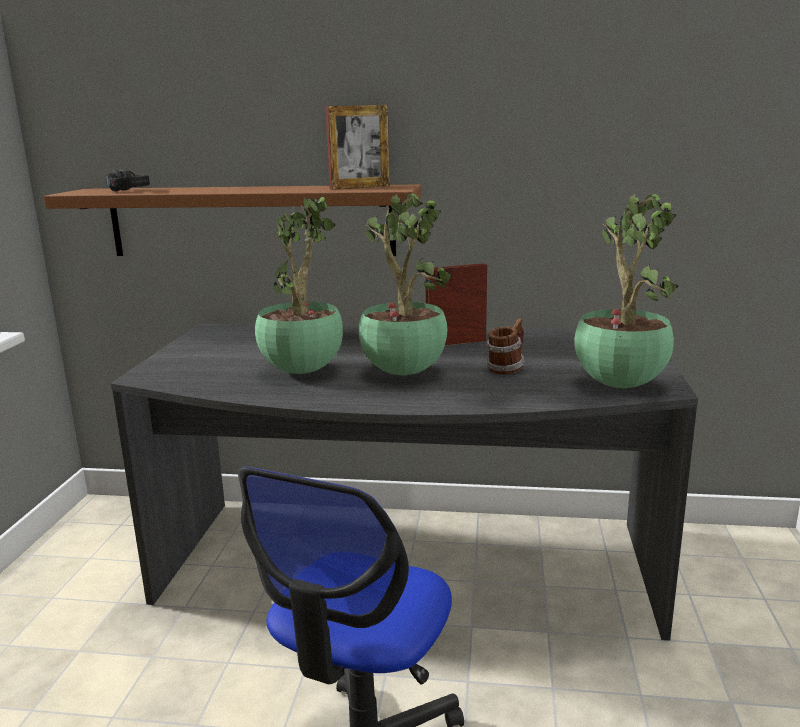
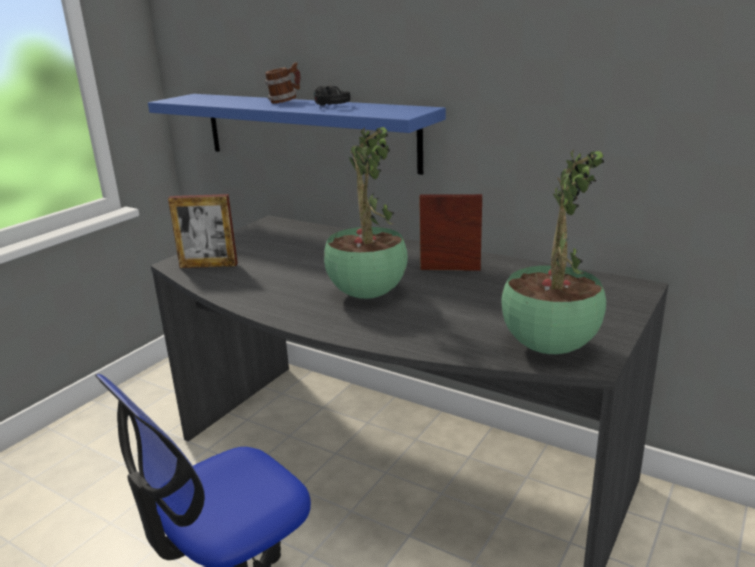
camera: 25 degrees right, 5 degrees up
(124, 191) = (206, 100): black headphones -> black headphones (328, 105)
(250, 221) = (307, 131): brown shelf -> blue shelf
(303, 370) = (291, 277): potted plant -> none
(360, 187) = (381, 109): picture frame -> picture frame (208, 265)
(506, 369) = (461, 307): mug -> mug (284, 102)

